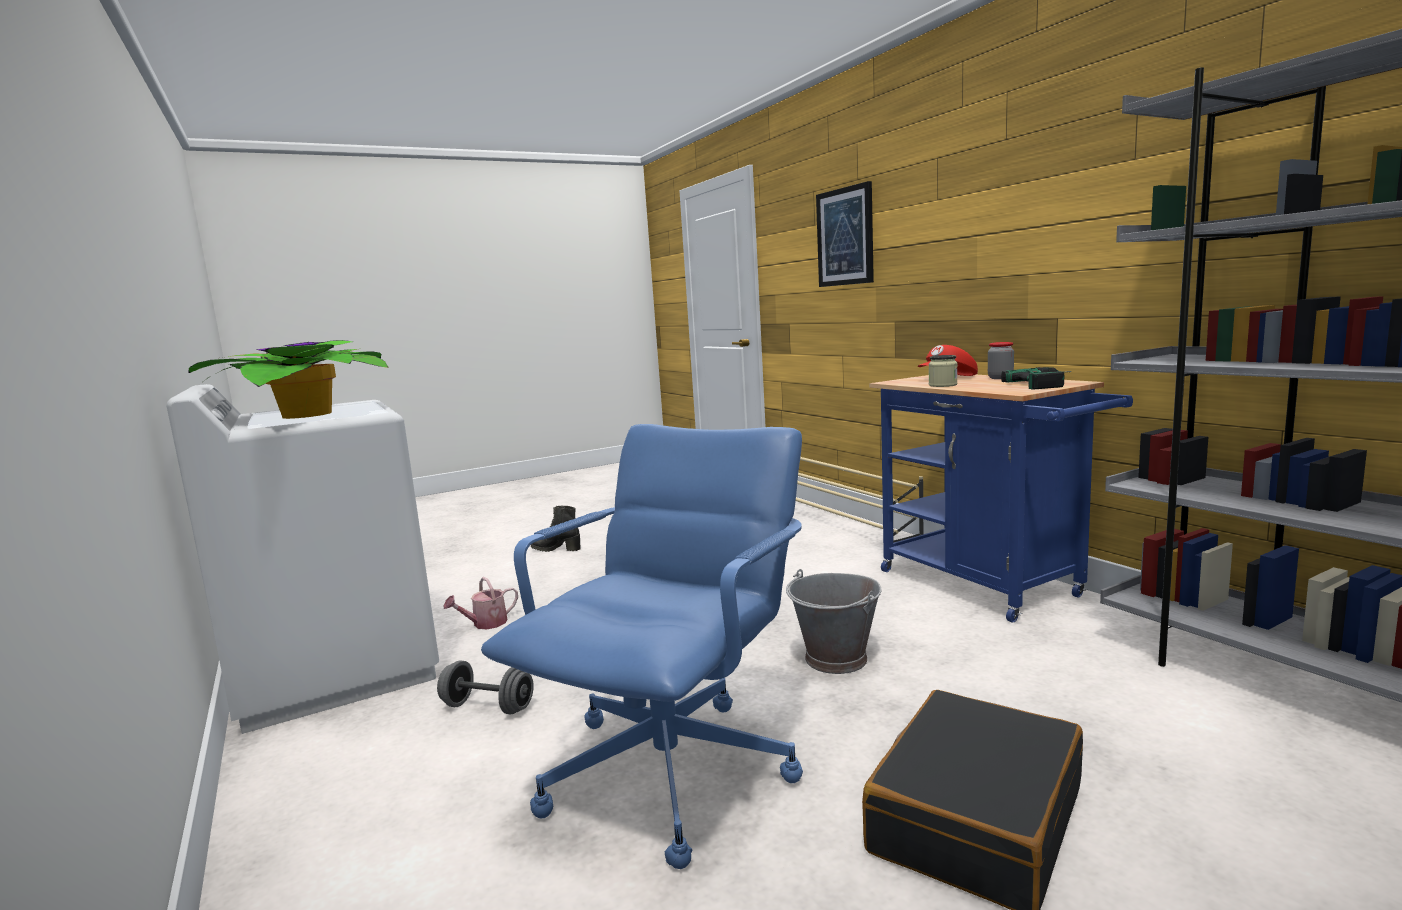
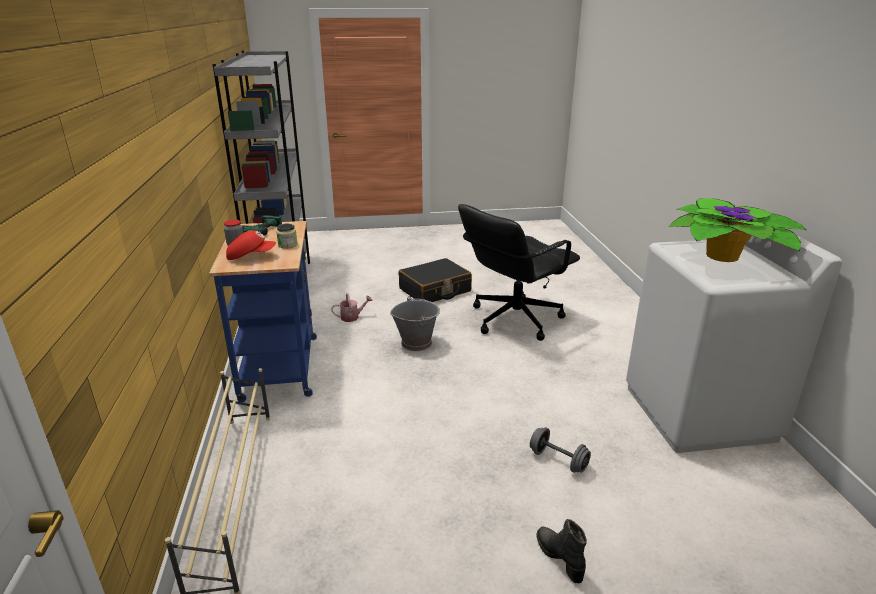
camera: 160 degrees left, 15 degrees up
(485, 624) = (611, 430): watering can -> watering can (352, 317)
(488, 707) = (591, 362): grey dumbbell -> grey dumbbell (558, 460)
(556, 549) = (560, 558): black boot -> black boot turned 150 degrees counterclockwise
(672, 772) = (514, 319): blue office chair -> black office chair
(845, 237) = (119, 181): picture -> none

